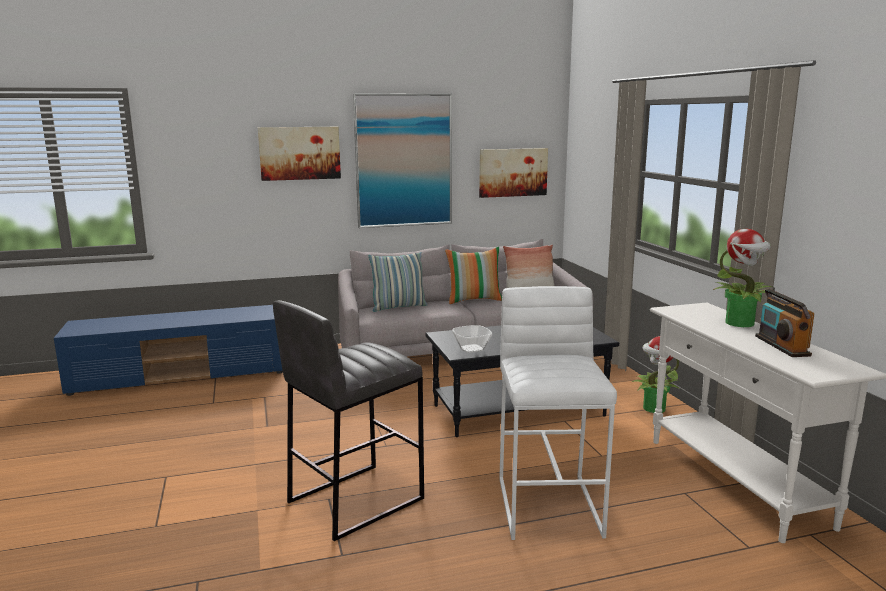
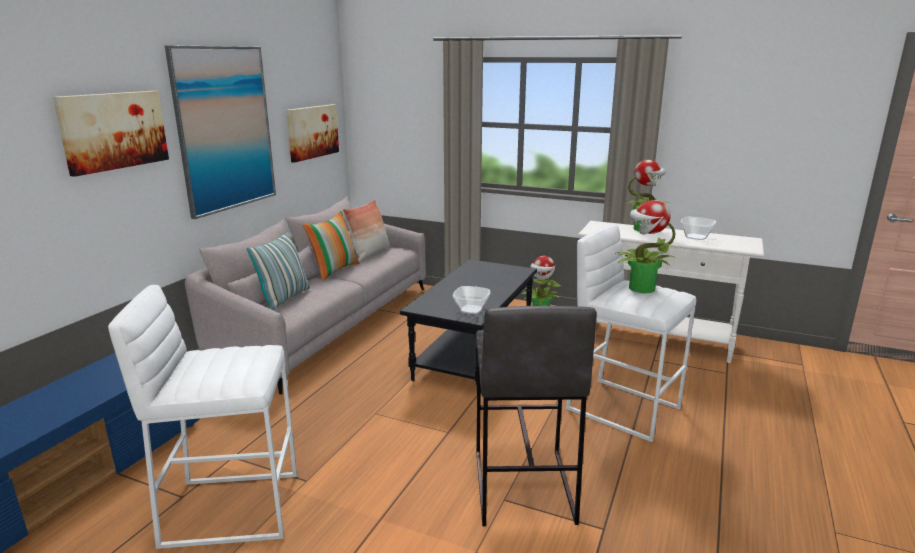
camera: 50 degrees left, 5 degrees up
(217, 418) = (231, 507): none -> white stool
(557, 361) = (640, 288): none -> potted plant
(781, 346) = (696, 237): radio -> bowl

